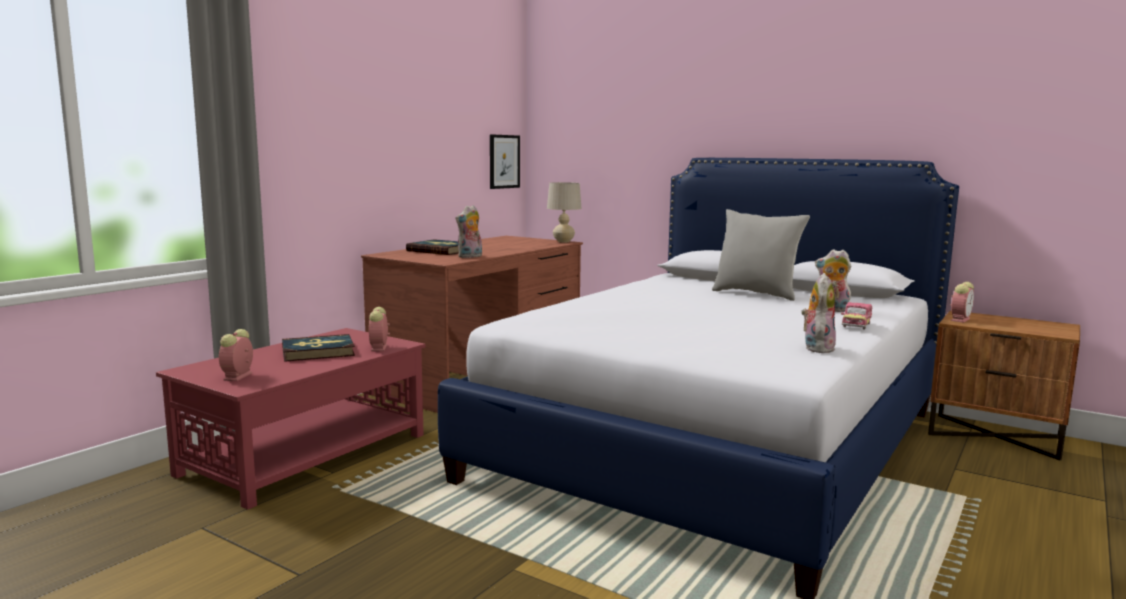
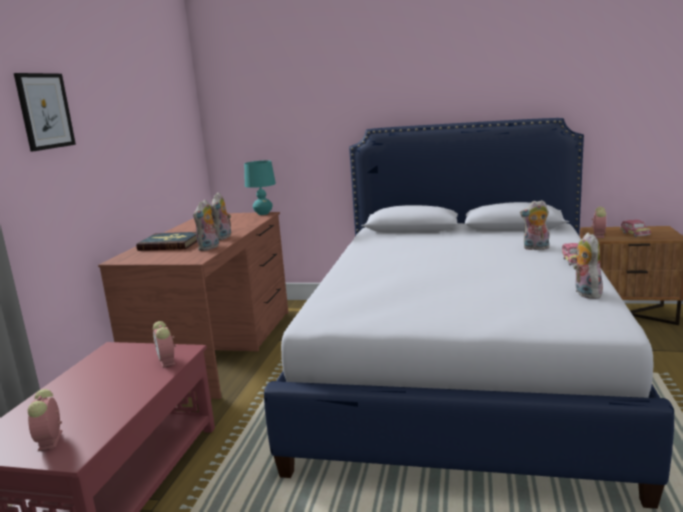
camera: 20 degrees left, 5 degrees up
(318, 351) = (108, 382): book -> none
(495, 252) = (223, 237): none -> plush toy
(504, 161) = (189, 147): picture -> picture (45, 111)
(563, 241) = (263, 213): beige table lamp -> turquoise table lamp
(756, 294) = (461, 241): grey pillow -> none
(1011, 325) = (634, 234): none -> toy car

